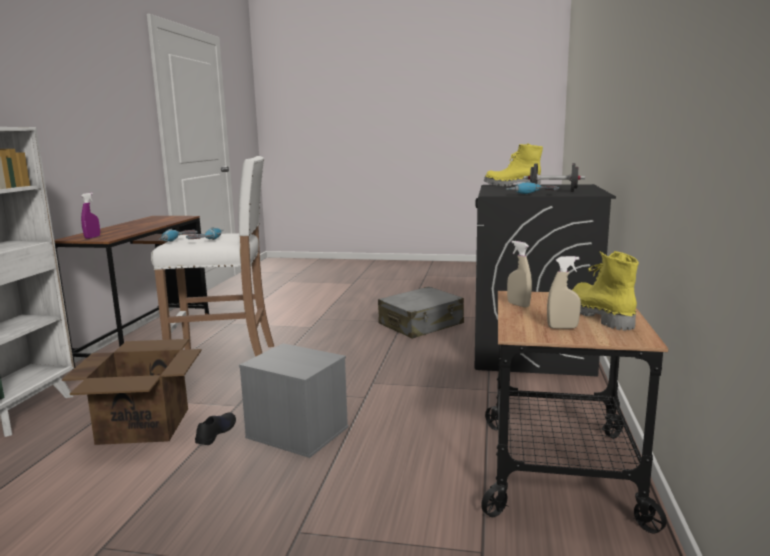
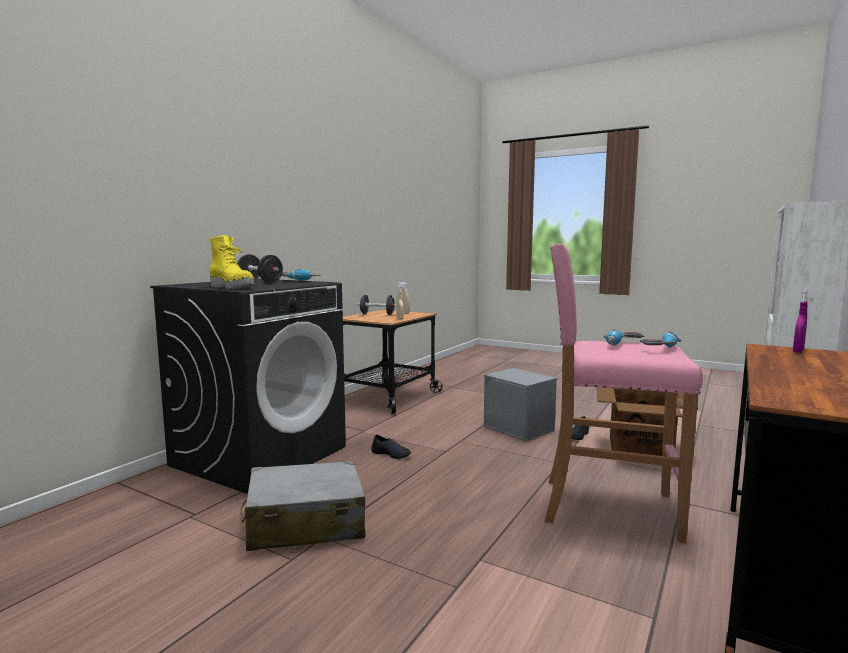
camera: 160 degrees left, 5 degrees down
(225, 359) = (607, 507): white stool -> pink stool
(422, 370) = (391, 454): none -> black shoe
(598, 316) = (377, 314): yellow boot -> black dumbbell

